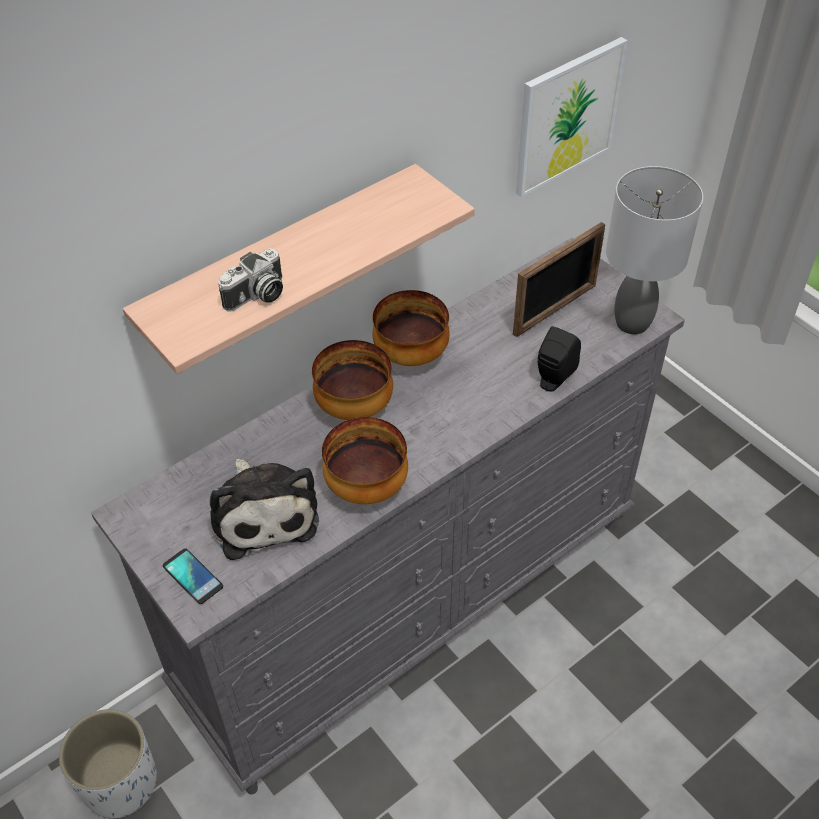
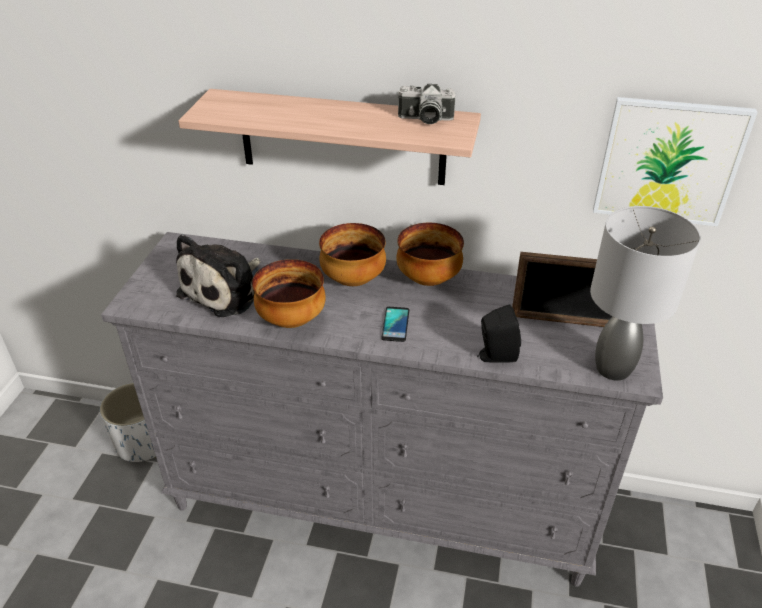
camera: 50 degrees right, 10 degrees down
(193, 576) = (152, 290): phone -> phone (395, 324)
(257, 296) = (270, 117): camera -> camera (425, 119)

